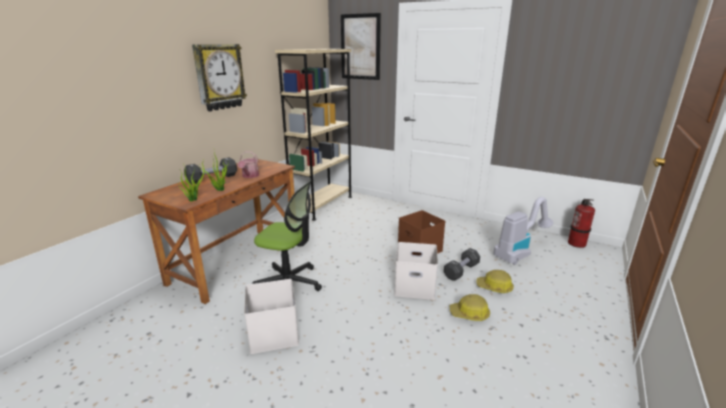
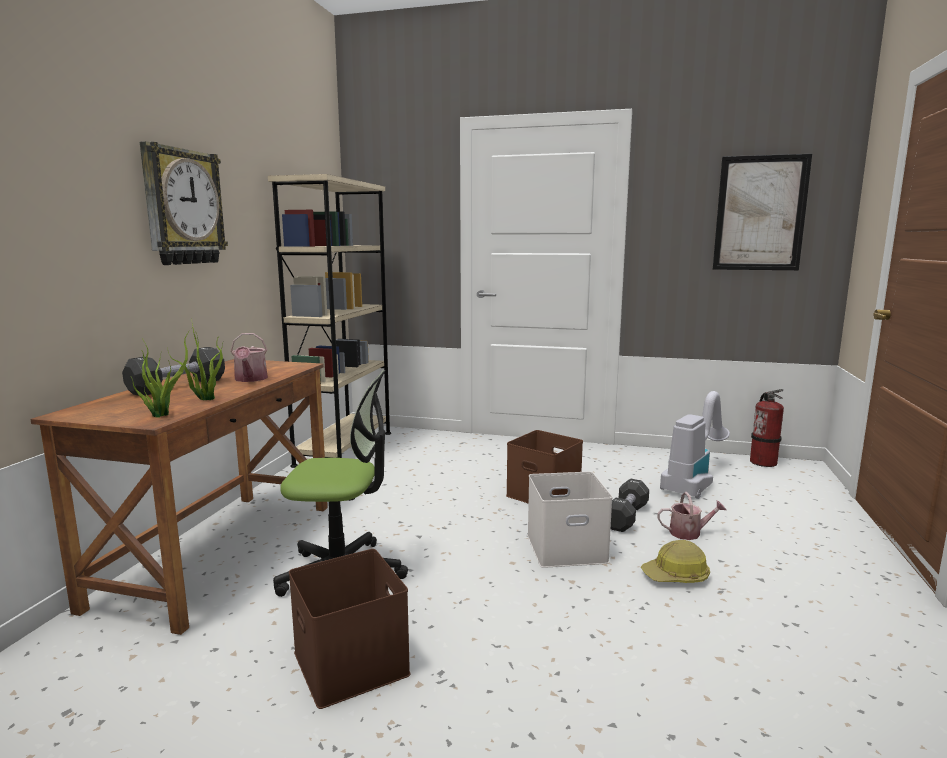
camera: 15 degrees left, 10 degrees down
(272, 332) = (348, 662): white storage box -> brown storage box
(360, 47) = (397, 185): picture -> picture (760, 213)
(494, 287) = (689, 533): hard hat -> watering can

